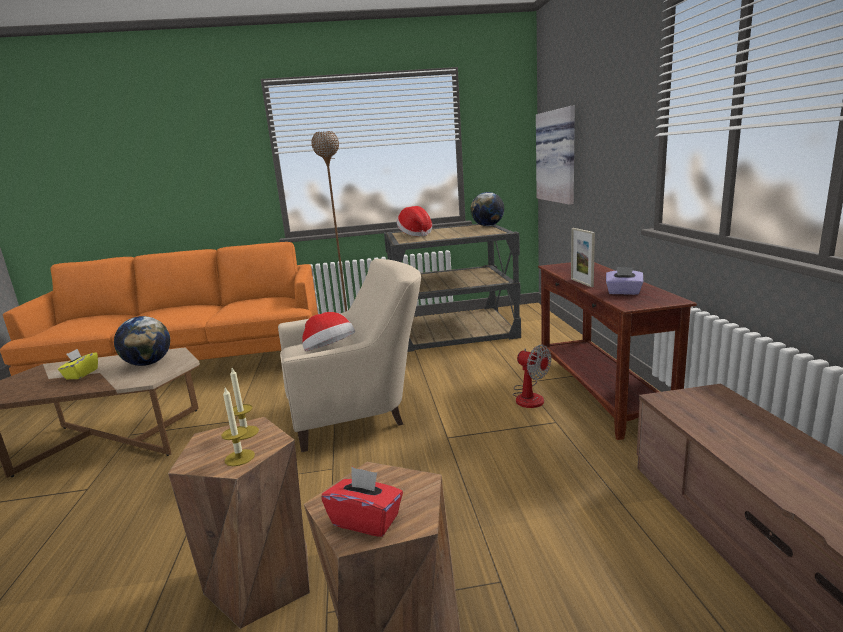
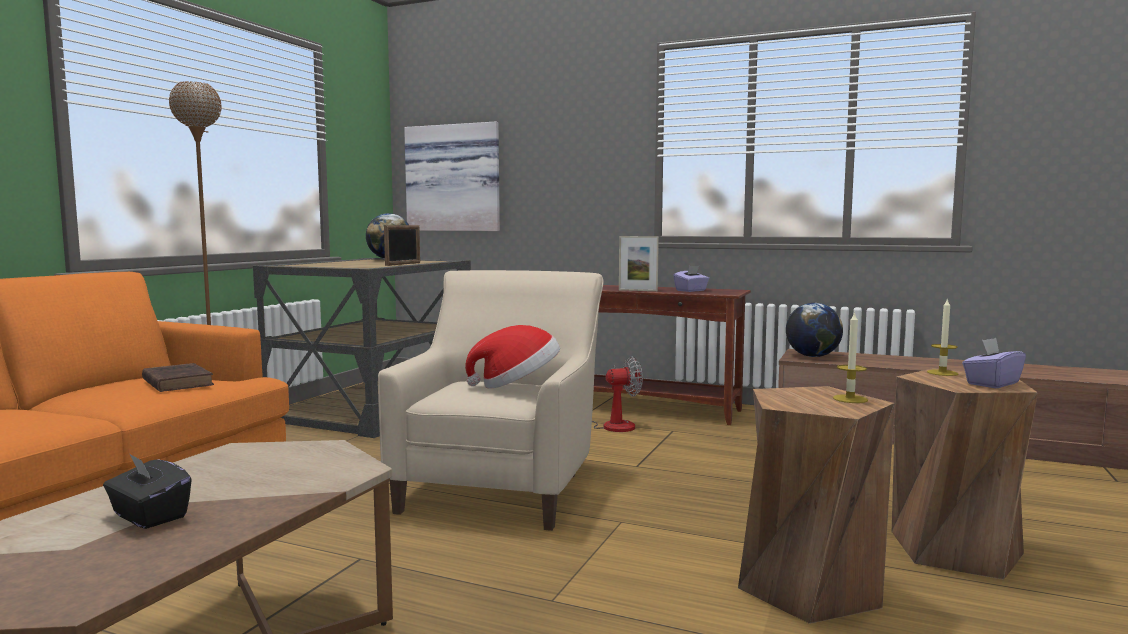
camera: 60 degrees left, 10 degrees down
(81, 374) = (148, 516): yellow tissue box -> black tissue box
(148, 363) = (255, 466): globe -> globe (812, 356)
(245, 432) = (789, 394): candle -> candle (942, 373)
(264, 304) = (177, 382): none -> brown book
(366, 520) = (991, 383): red tissue box -> purple tissue box
(415, 234) = (329, 265): hat -> none
(452, 237) = (403, 264): none -> picture frame

